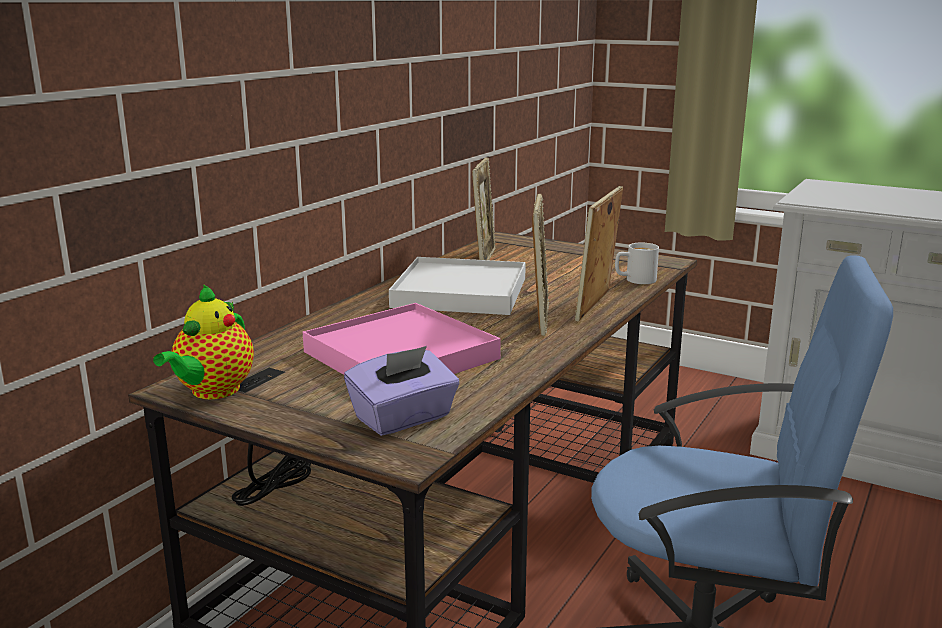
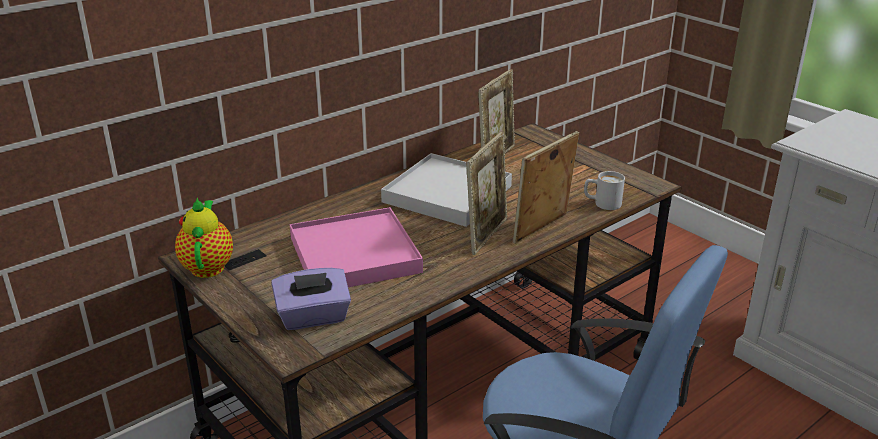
camera: 20 degrees right, 10 degrees up
(212, 392) = (208, 266): teapot -> teapot turned 135 degrees clockwise

